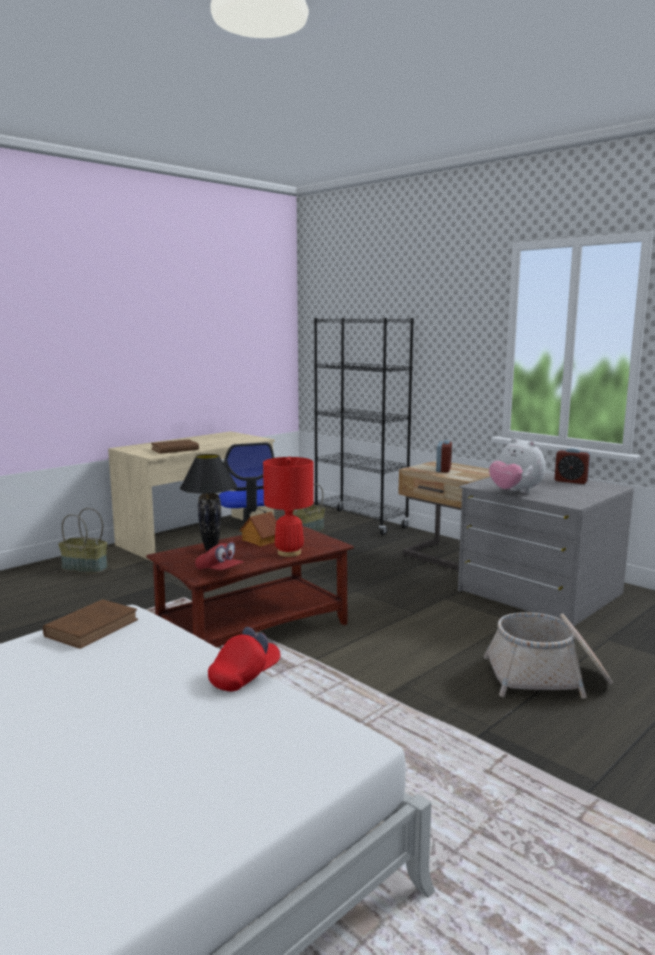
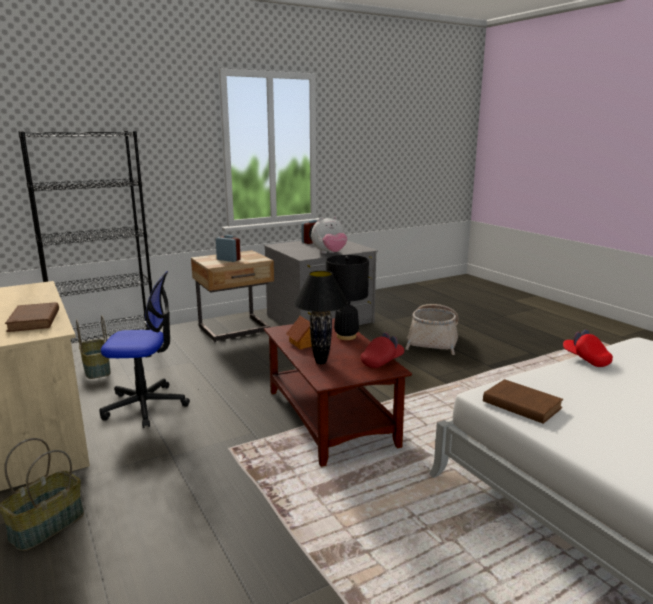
camera: 75 degrees left, 5 degrees up
(289, 553) = (346, 336): red table lamp -> black table lamp

